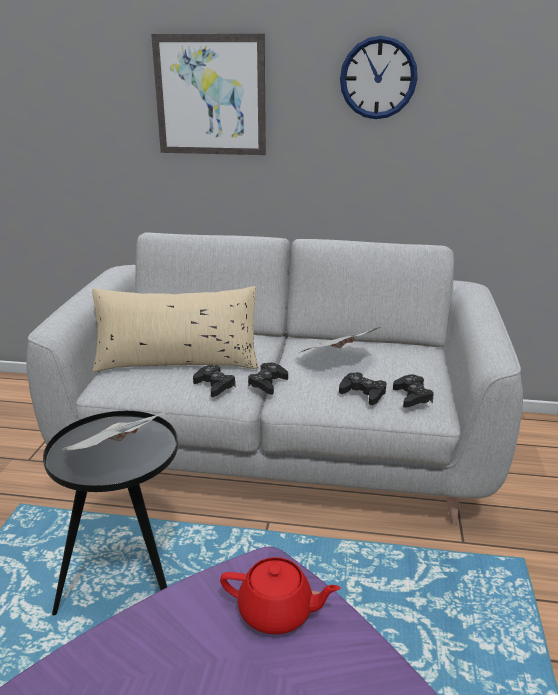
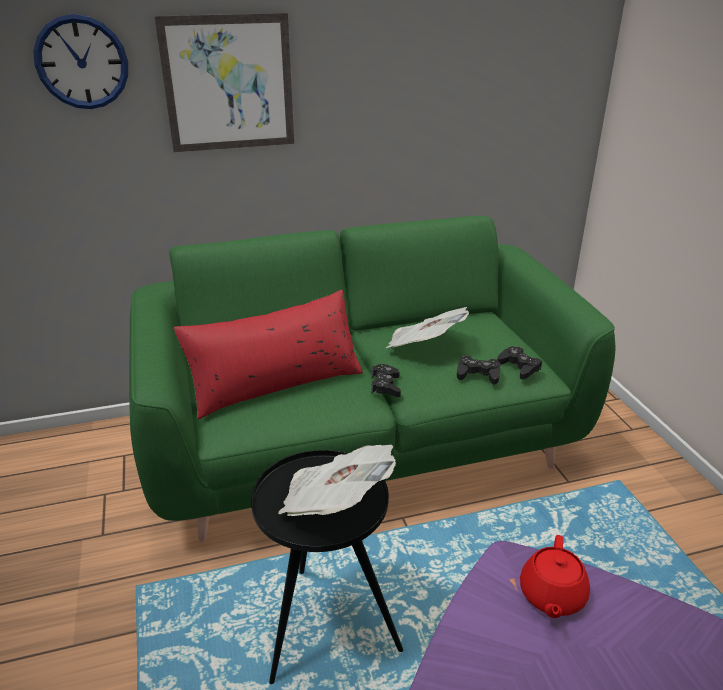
camera: 25 degrees left, 5 degrees up
(177, 361) = (276, 384): beige pillow -> red pillow
(214, 385) = (338, 401): black game controller -> none
(277, 612) = (551, 596): red teapot -> red teapot turned 120 degrees clockwise
(279, 451) = (361, 445): grey sofa -> green sofa
(378, 78) = (405, 55): wall clock -> wall clock (82, 62)

